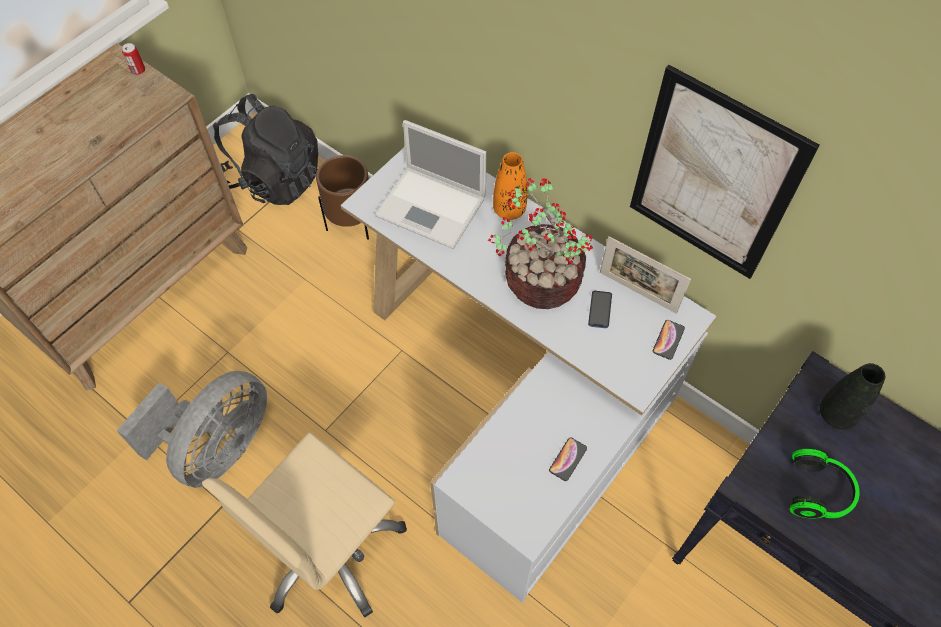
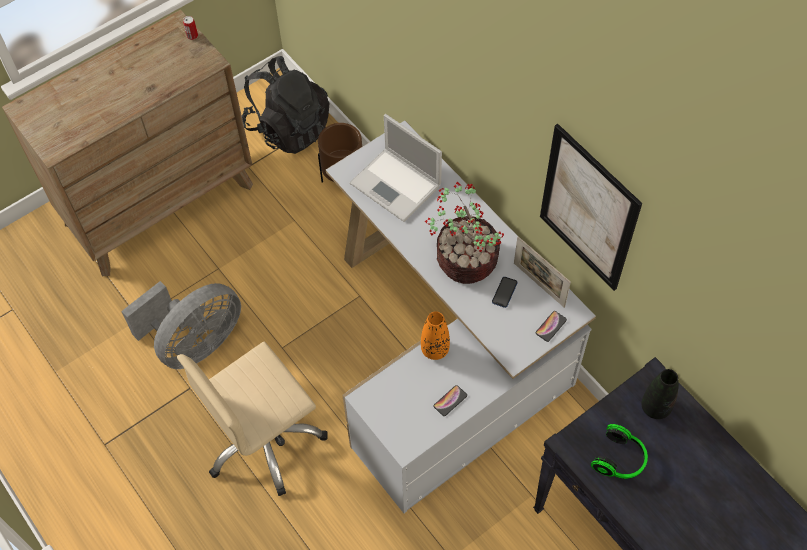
camera: 15 degrees right, 0 degrees up
(509, 210) = (457, 199): orange vase -> orange vase (435, 349)

